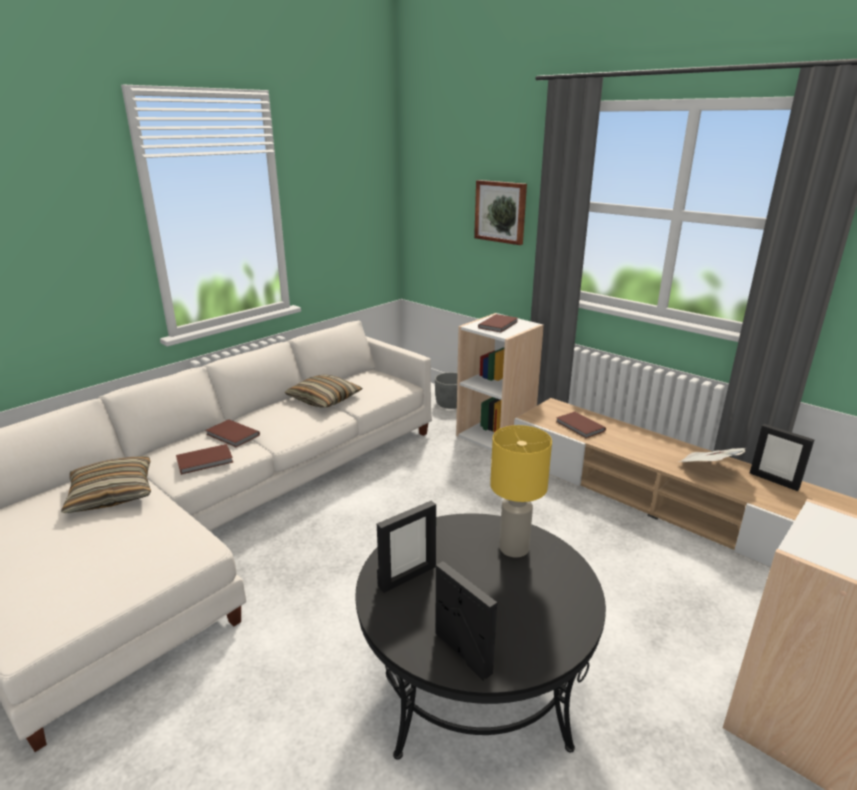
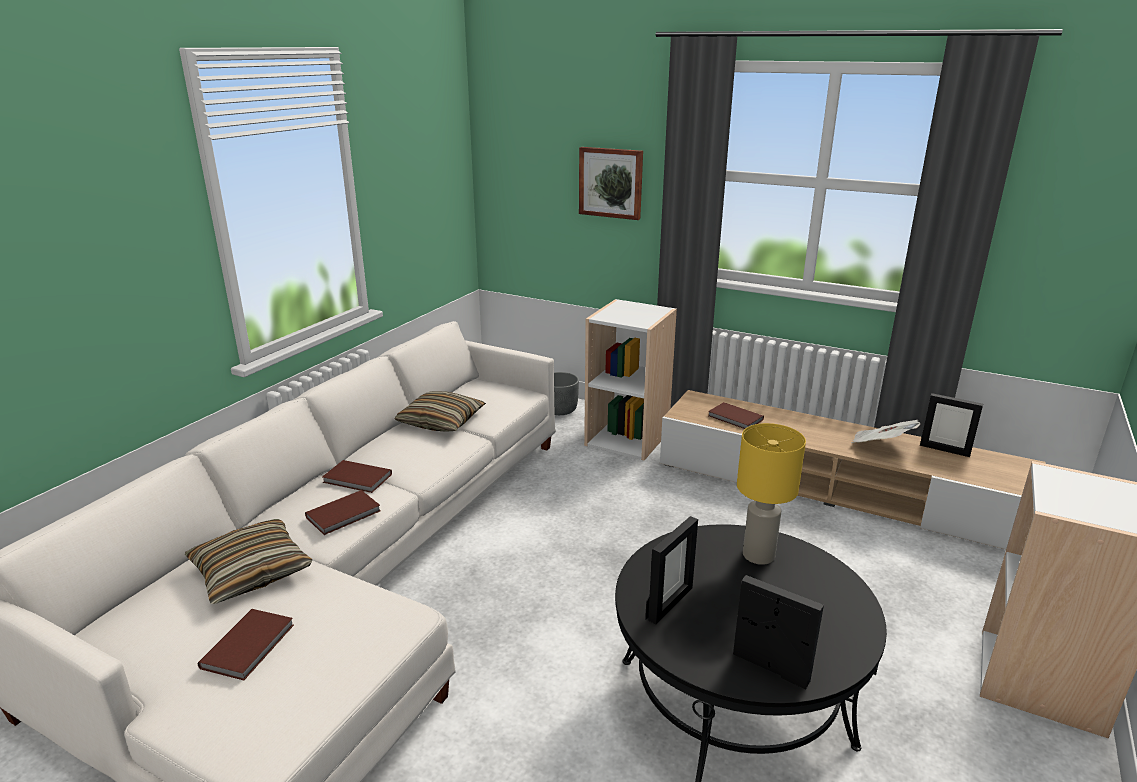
camera: 15 degrees left, 0 degrees up
(499, 325) = (630, 313): brown book -> brown book (250, 645)

